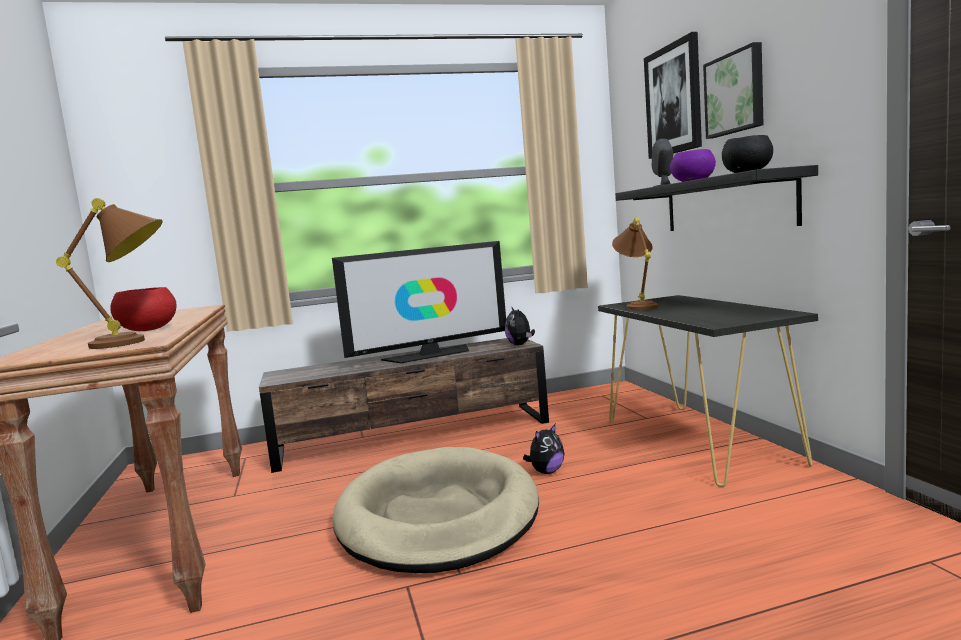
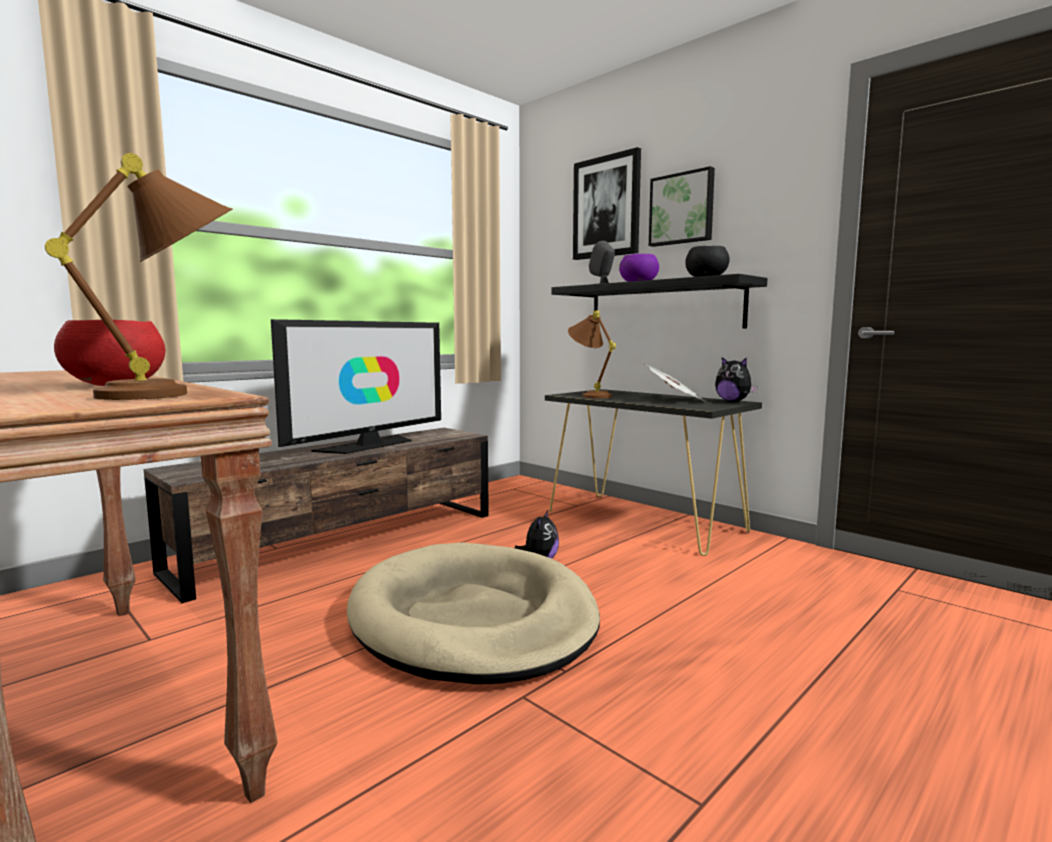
camera: 30 degrees left, 0 degrees up
(520, 344) = (461, 434): plush toy -> plush toy (733, 402)
(715, 312) = (675, 400): none -> newspaper

